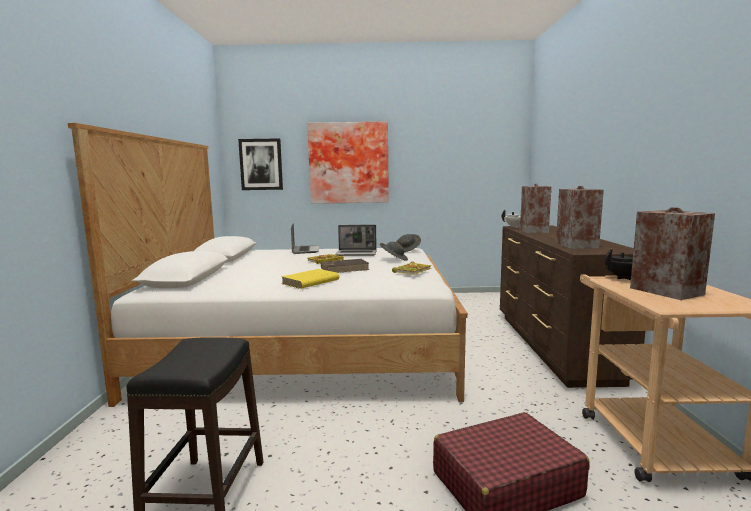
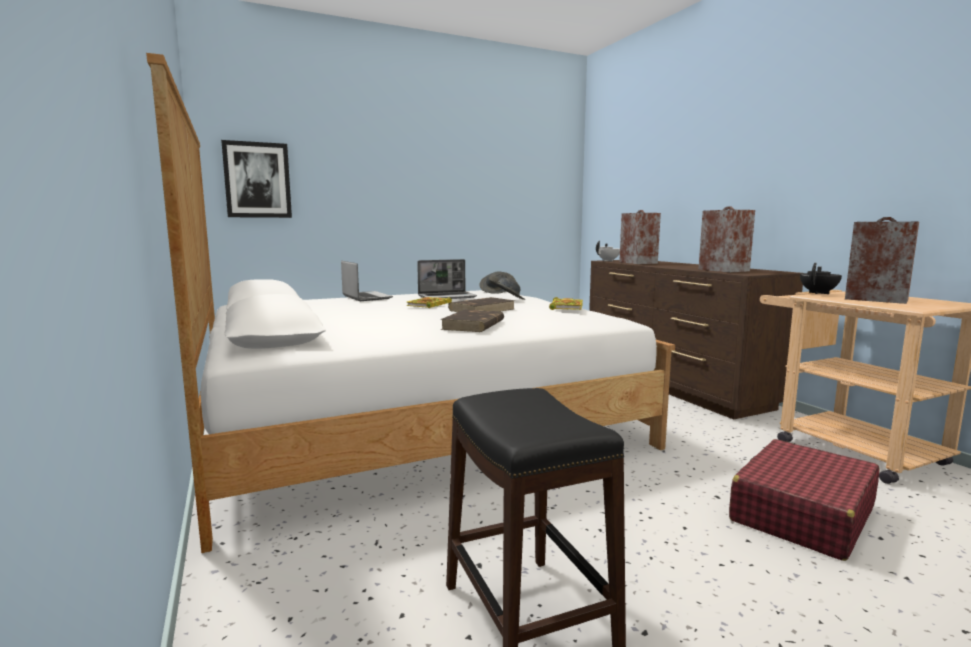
camera: 25 degrees left, 0 degrees up
(310, 282) = (473, 325): yellow book -> brown book
(348, 163) = (383, 184): picture -> none

